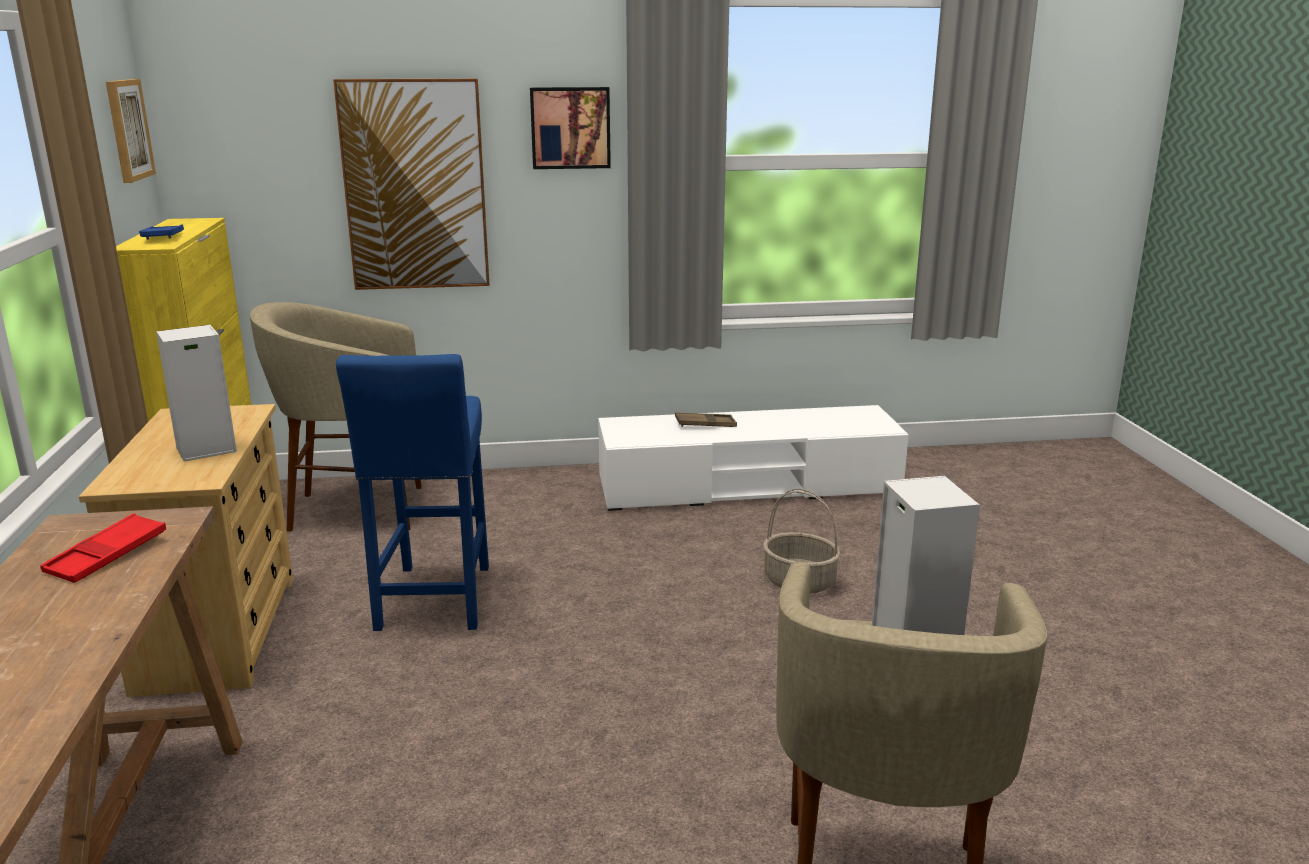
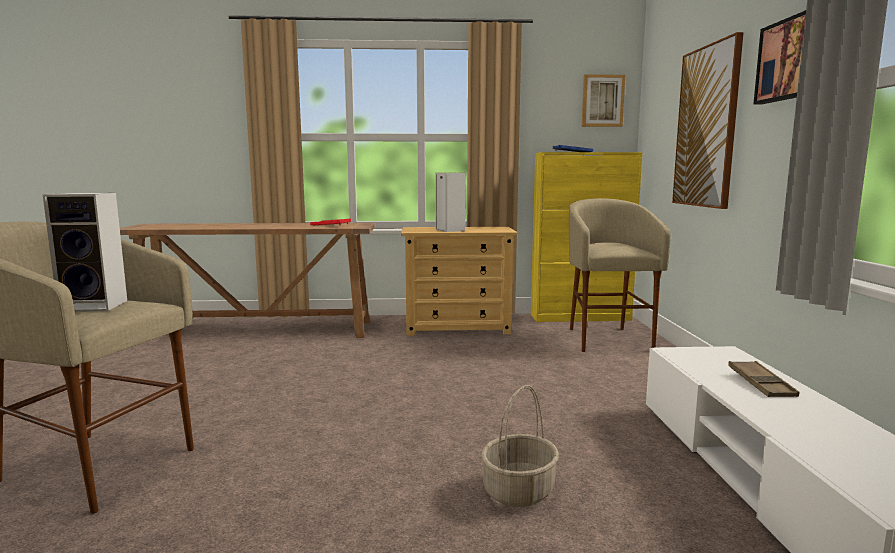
camera: 95 degrees right, 10 degrees down
(434, 602) = (484, 361): blue stool -> none

